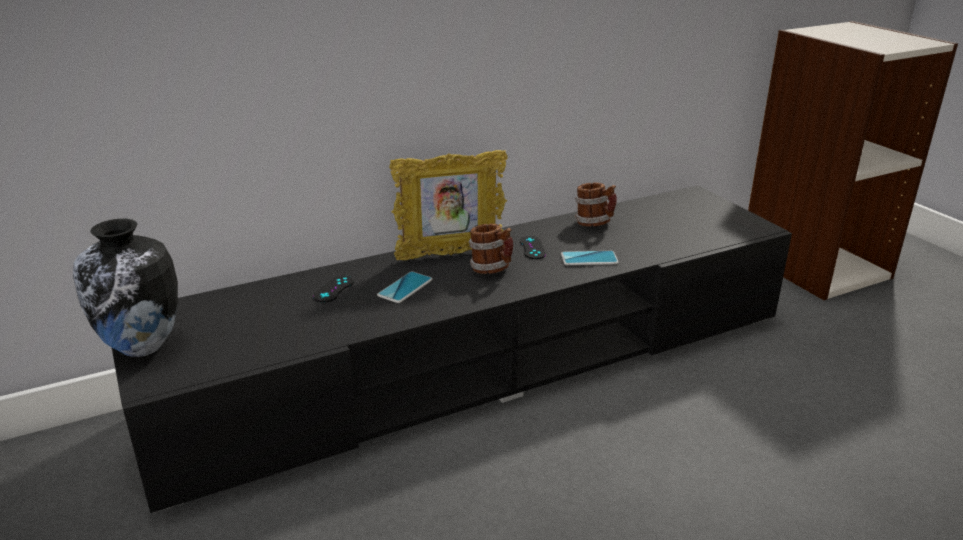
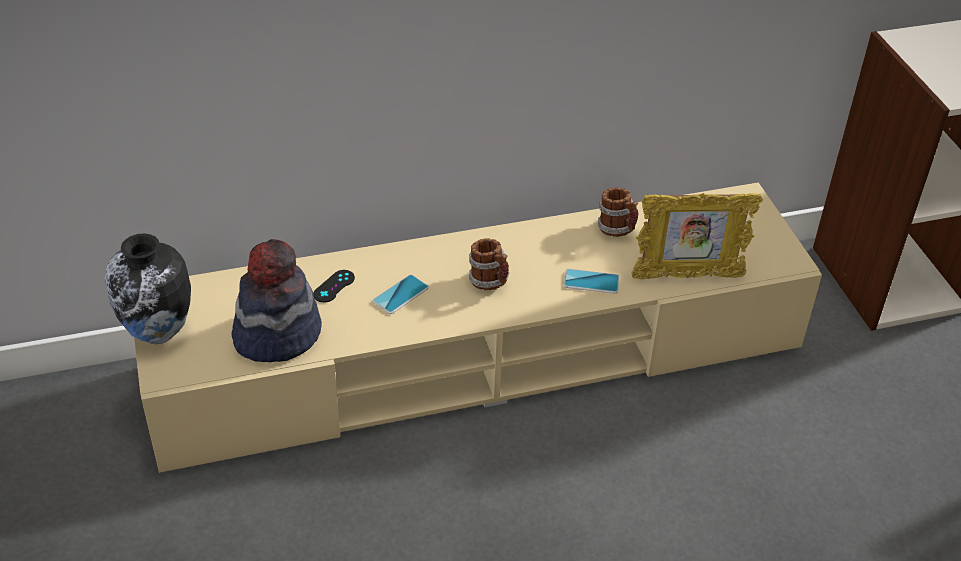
camera: 10 degrees right, 15 degrees up
(279, 332) = (277, 334): none -> hat
(450, 254) = (456, 254): picture frame -> picture frame (687, 276)
(483, 363) = (479, 357): black tv stand -> beige tv stand
(532, 248) = (540, 257): black game controller -> none

